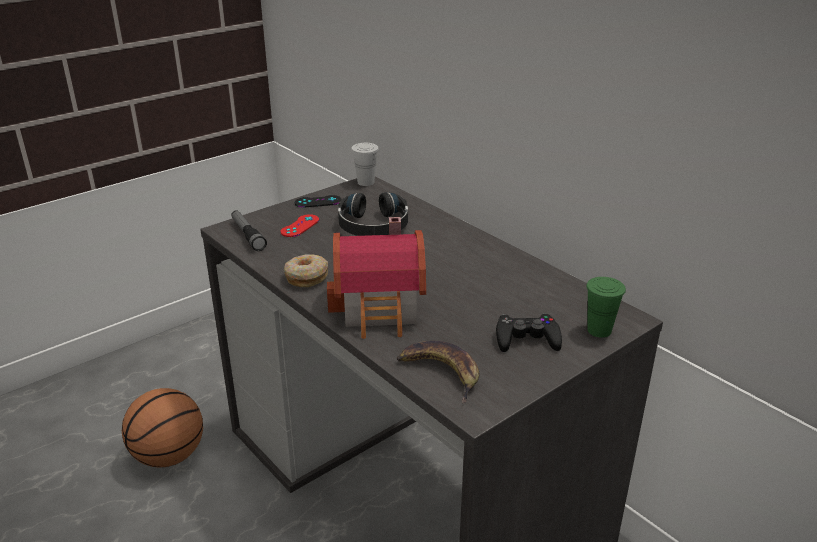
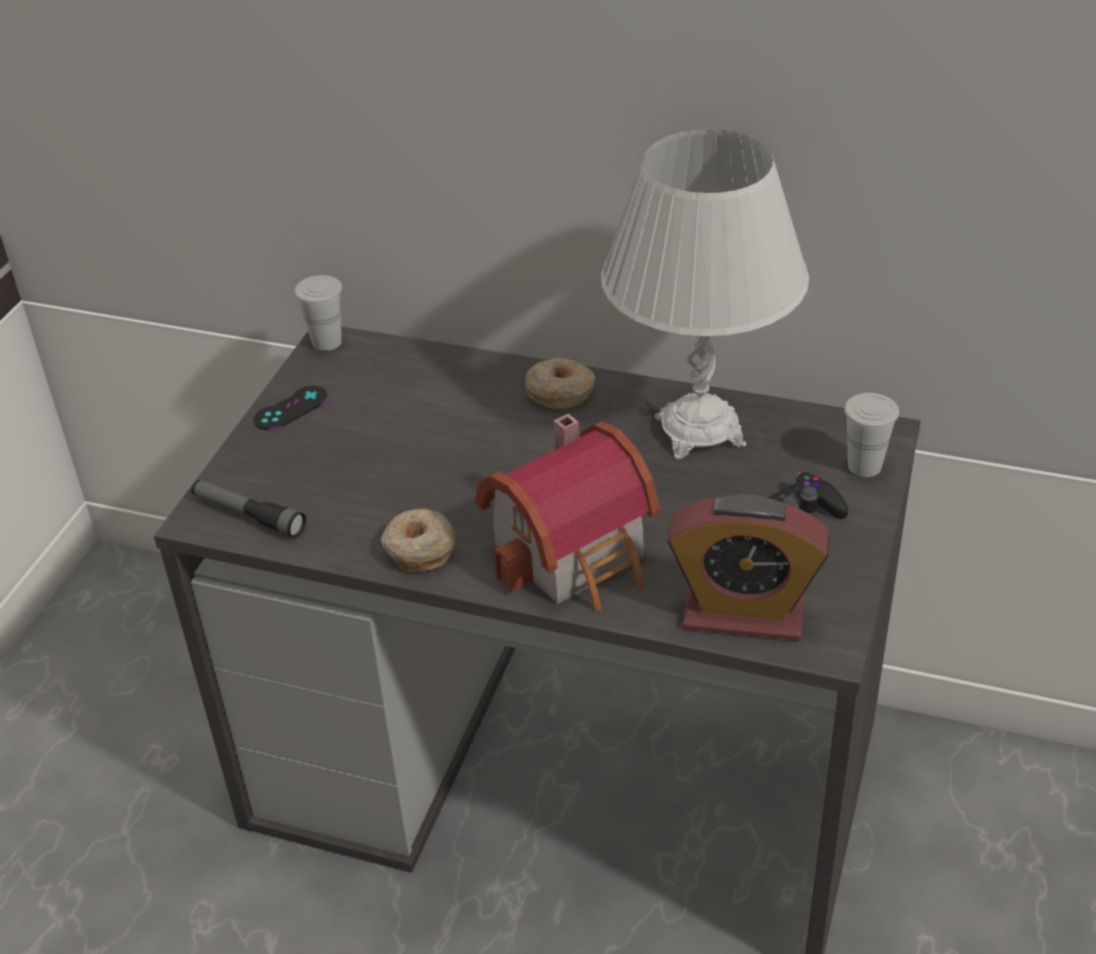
camera: 30 degrees left, 10 degrees up
(169, 456) = (171, 917): basketball -> none
(300, 226) = (312, 465): red game controller -> none
(373, 226) = (423, 420): black headphones -> none
(442, 373) = (743, 614): banana -> alarm clock
(457, 237) = (560, 392): none -> donut
(514, 279) = (699, 431): none -> white table lamp
(599, 330) = (864, 466): green cup -> white cup

